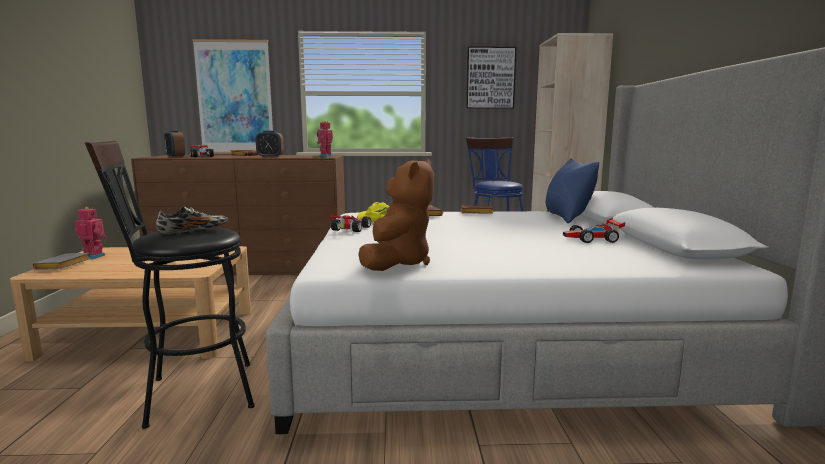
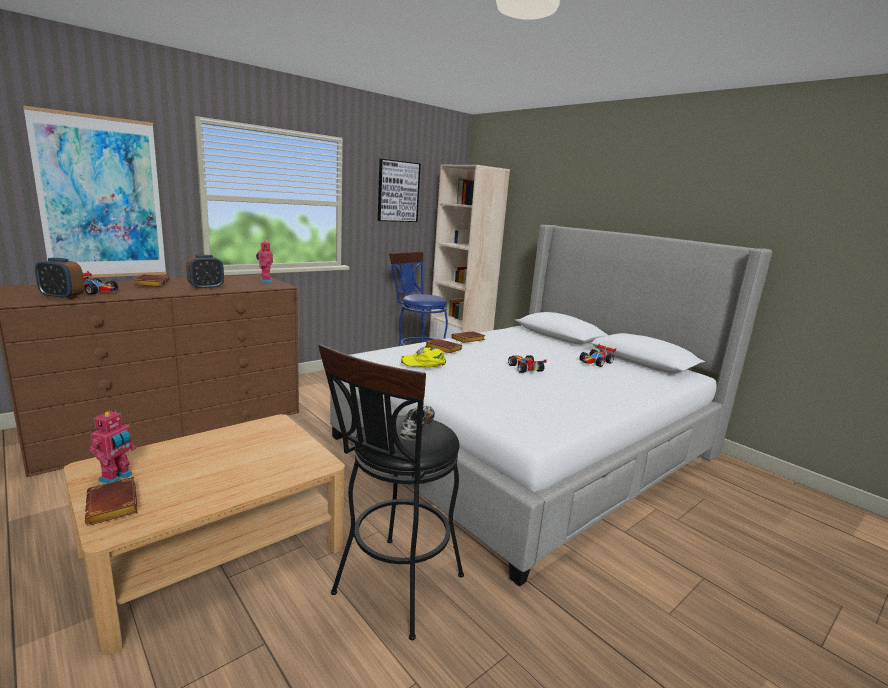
camera: 40 degrees left, 5 degrees up
(63, 266) = (115, 506): grey book -> brown book
(94, 256) = (117, 478): toy robot -> toy robot turned 135 degrees clockwise
(350, 228) = (430, 380): toy car -> toy car (524, 368)
(397, 263) = (557, 416): brown plush toy -> none
(567, 217) = (533, 337): blue pillow -> none

